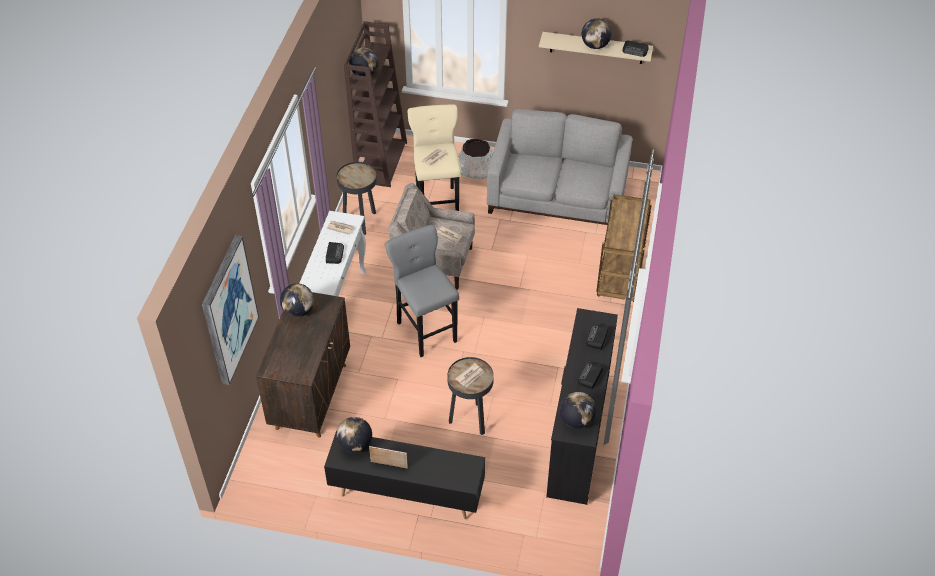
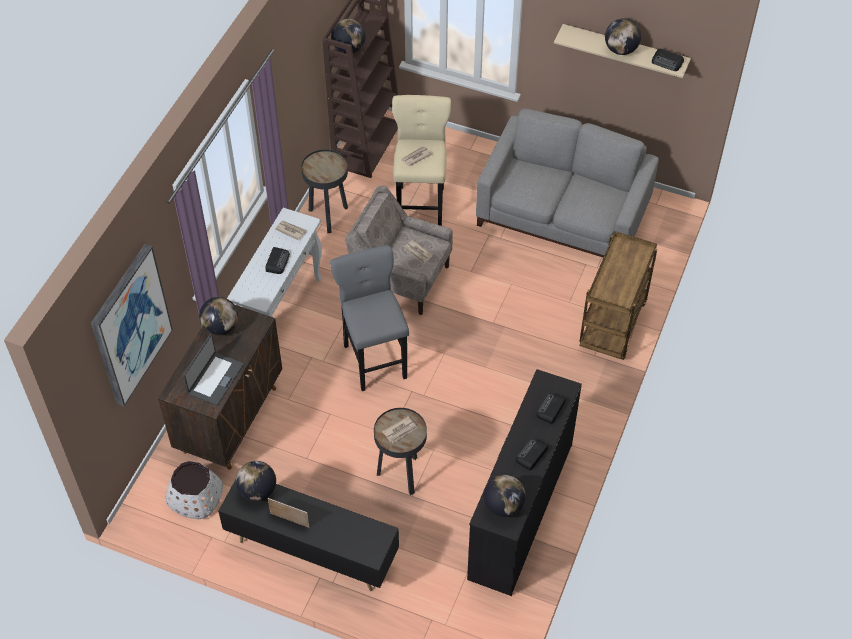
camera: 10 degrees right, 5 degrees up
(303, 353) = (215, 378): none -> laptop
(476, 168) = (475, 167): white planter -> white planter (195, 497)

